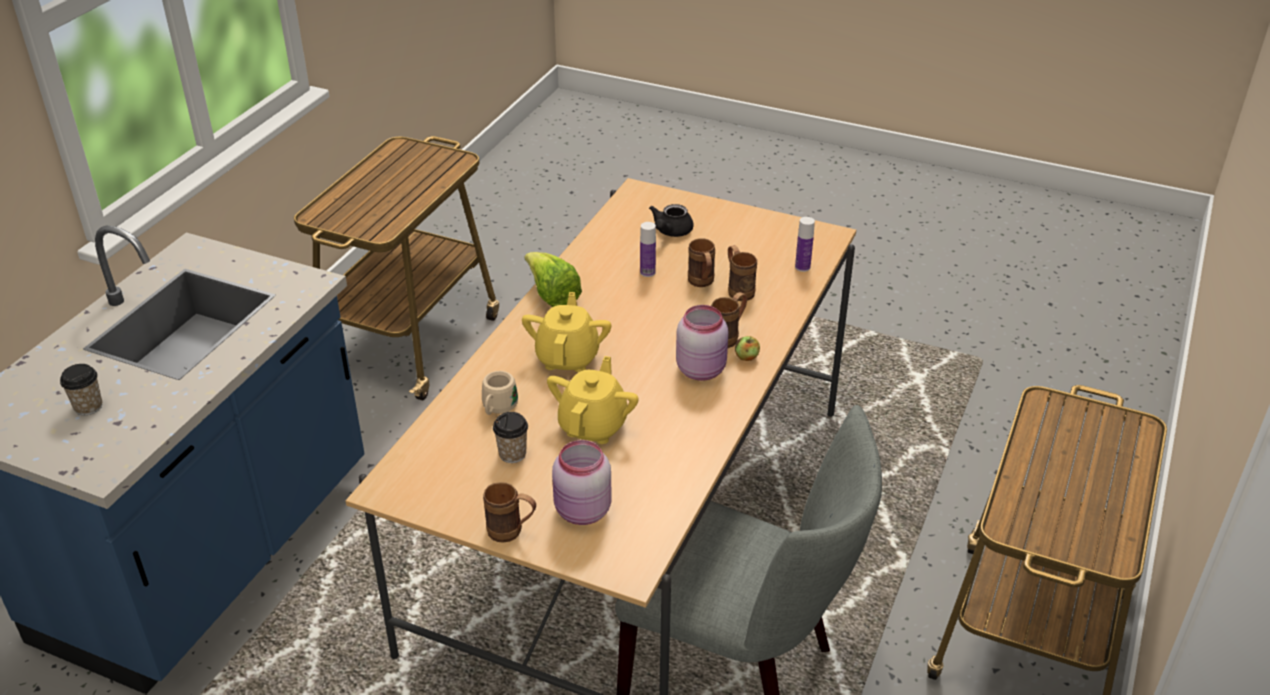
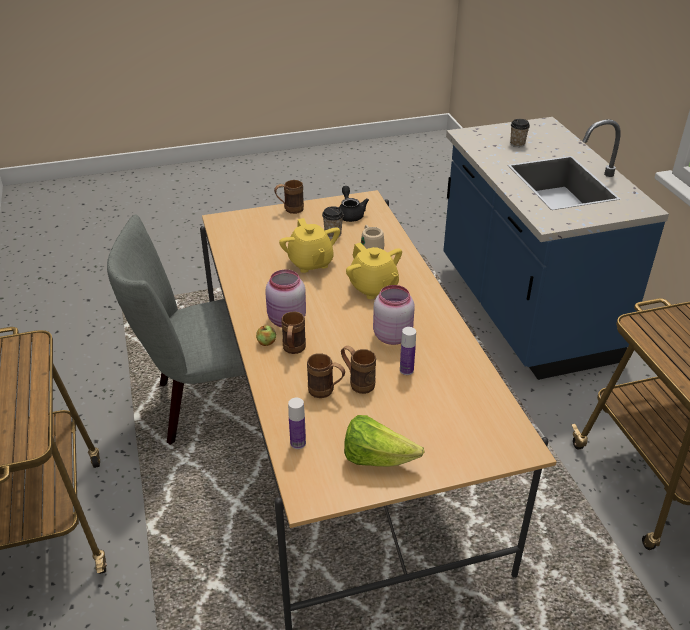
camera: 140 degrees right, 0 degrees up
(552, 296) = (440, 318): lettuce -> lettuce (376, 458)
(582, 512) = (268, 229): pink jar -> pink jar (392, 335)
(670, 232) = (439, 418): black teapot -> black teapot (350, 214)

